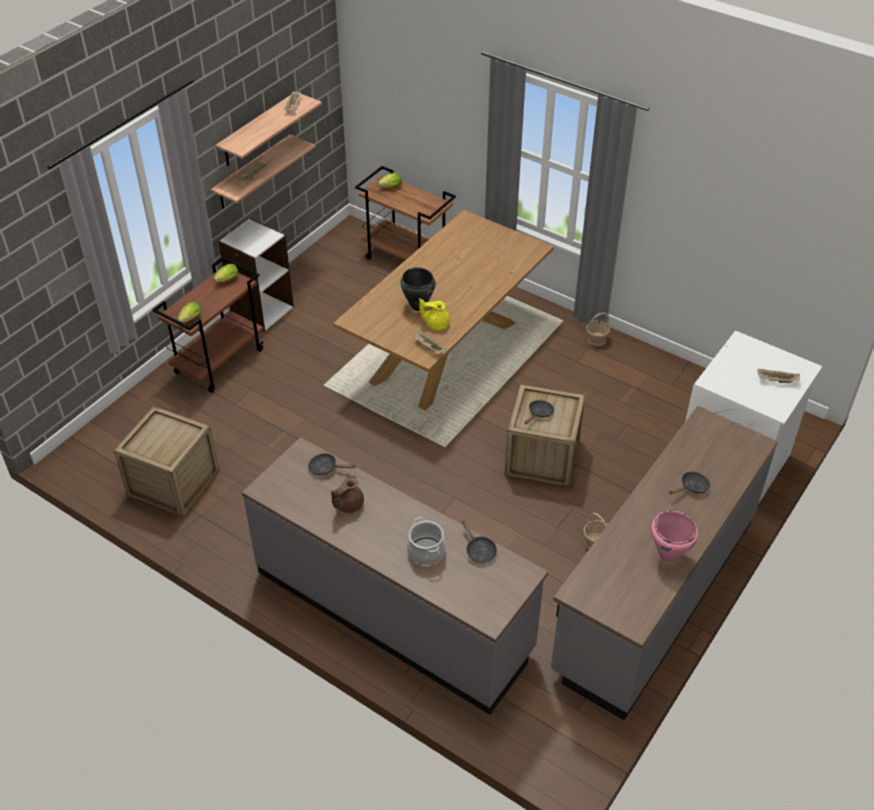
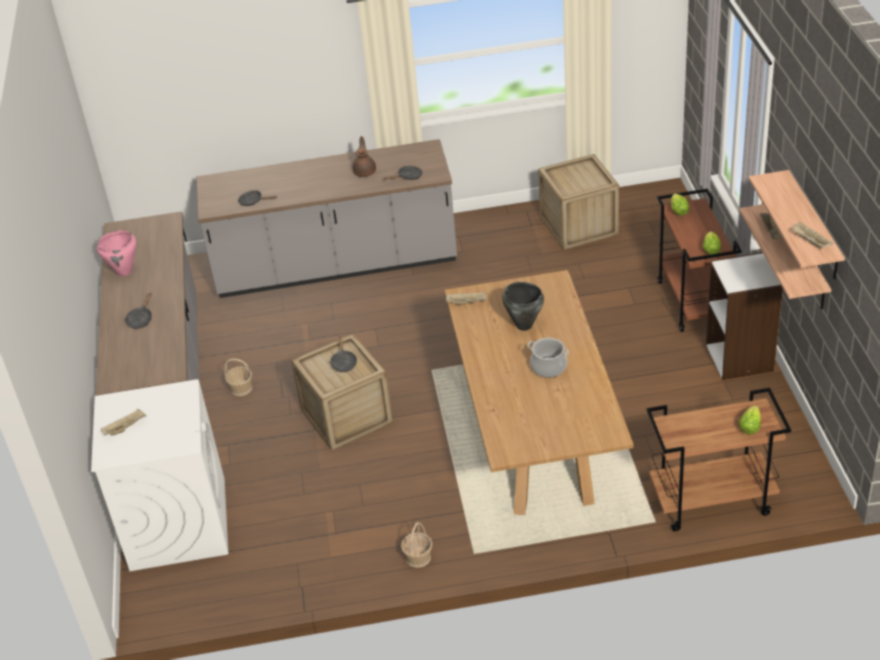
camera: 140 degrees right, 5 degrees down
(426, 551) = (286, 182): cooking pot -> cooking pot (549, 367)
(436, 324) = (488, 322): yellow teapot -> none

